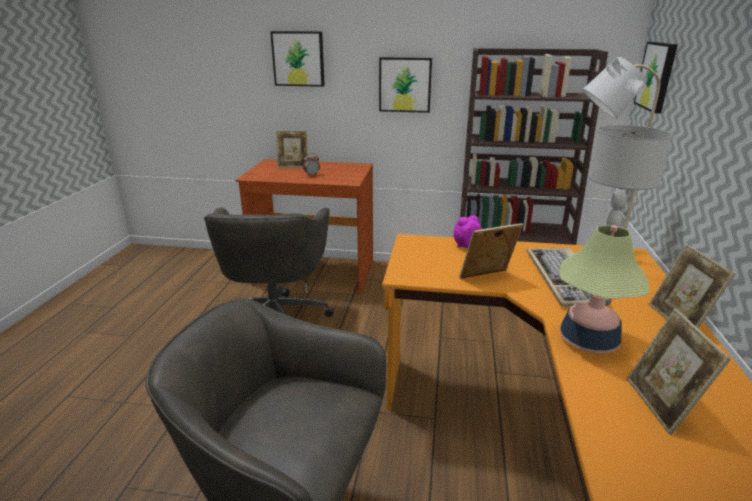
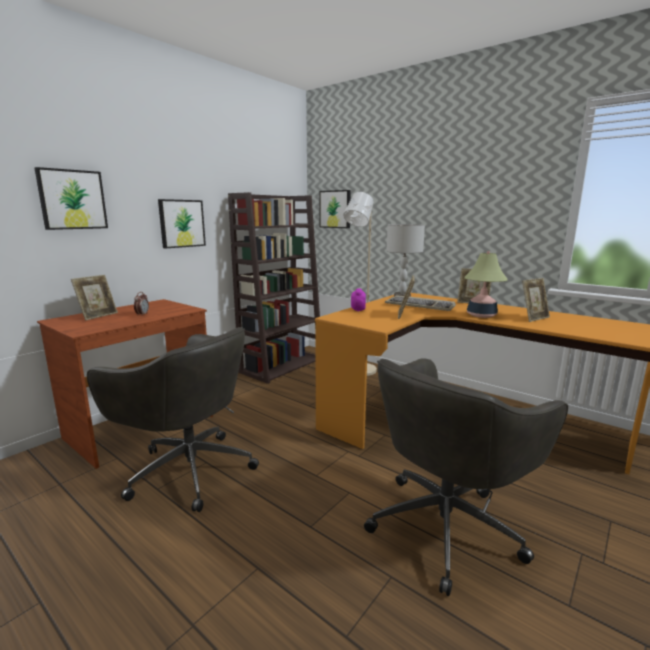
camera: 60 degrees left, 10 degrees down
(661, 405) = (533, 318): picture frame -> picture frame turned 60 degrees counterclockwise

